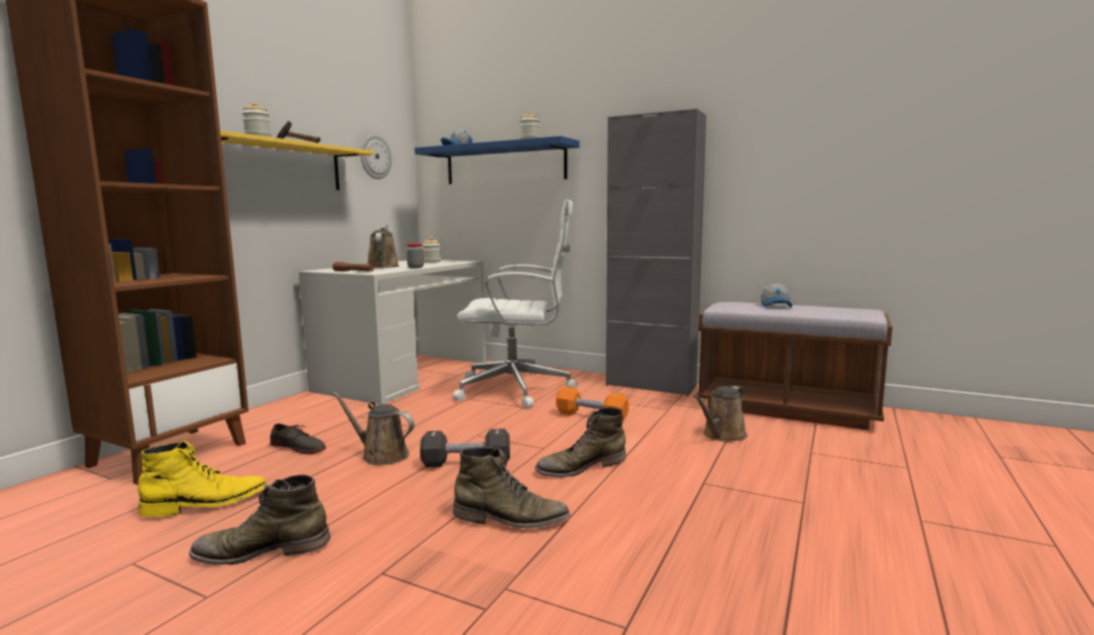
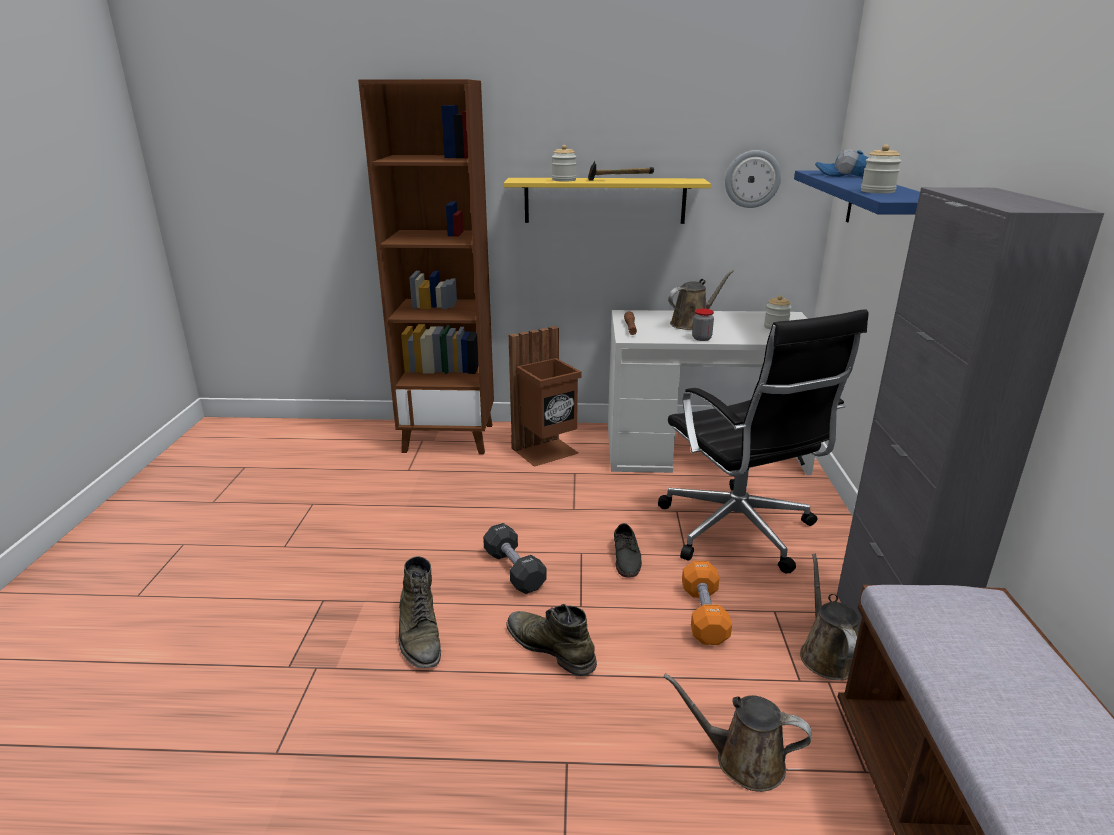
camera: 65 degrees right, 15 degrees up
(206, 504) = (387, 489): yellow boot -> none
(262, 550) = (337, 539): green boot -> none
(298, 447) = (492, 477): grey shoe -> grey shoe (627, 557)
(302, 418) = (547, 451): none -> brown trash can
(381, 455) = (501, 520): brown watering can -> brown watering can (826, 654)
(518, 390) = (738, 531): white office chair -> black office chair
(776, 306) = (1001, 665): cap -> none

